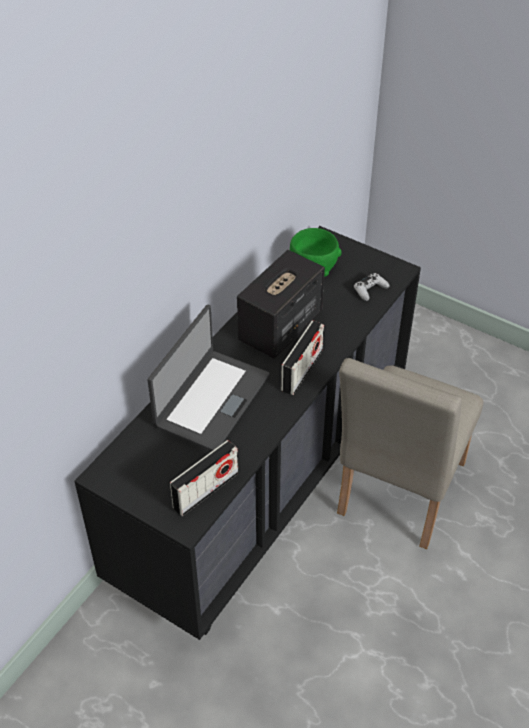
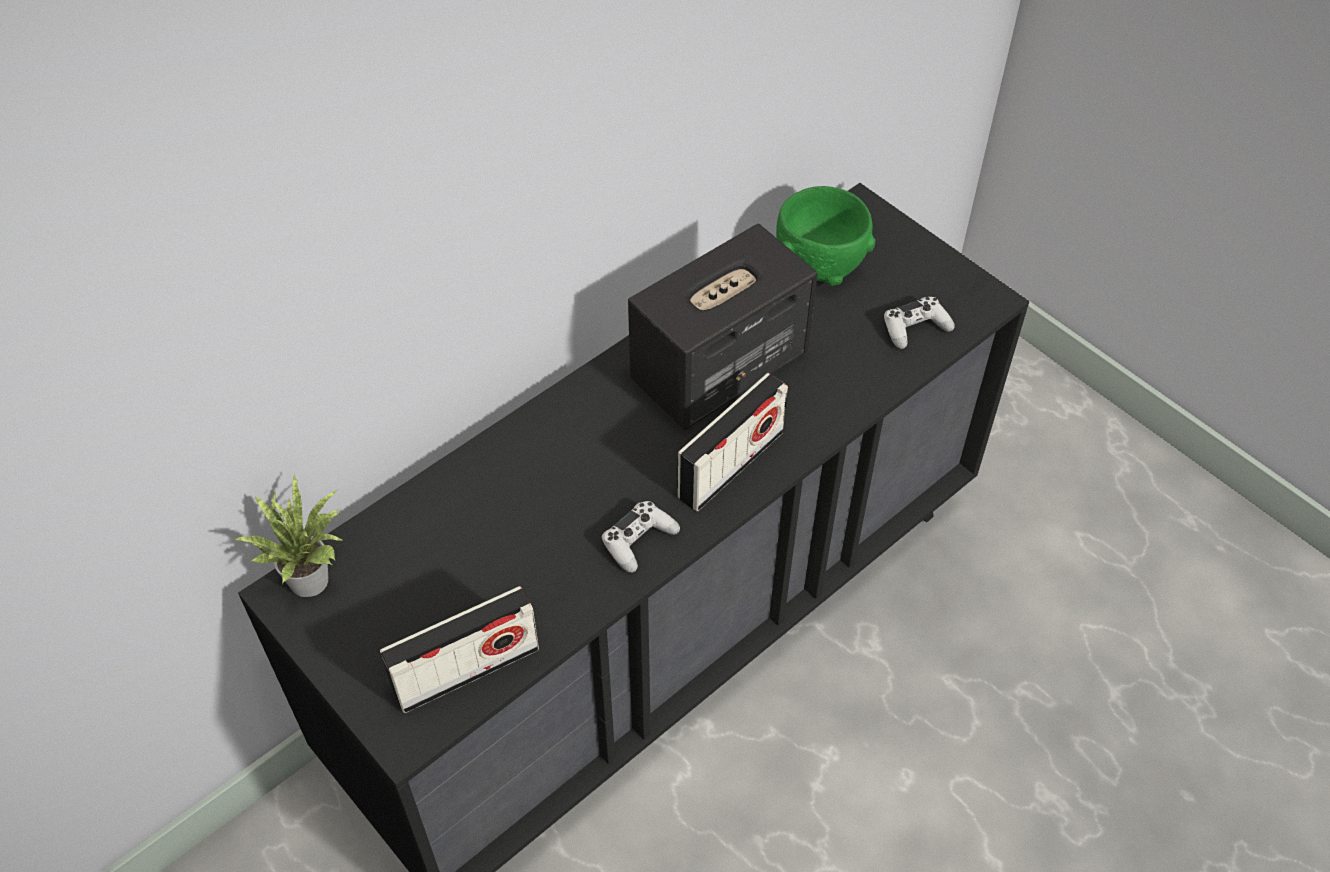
camera: 15 degrees right, 5 degrees up
(109, 465) = (311, 576): none -> potted plant
(211, 400) = (540, 487): laptop -> none
(269, 414) = (639, 541): none -> white game controller
(396, 495) = (897, 713): beige chair -> none

